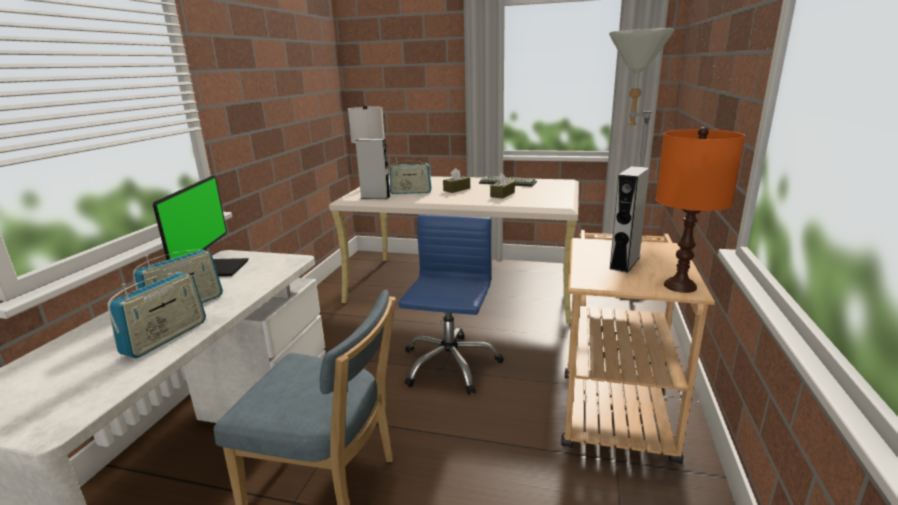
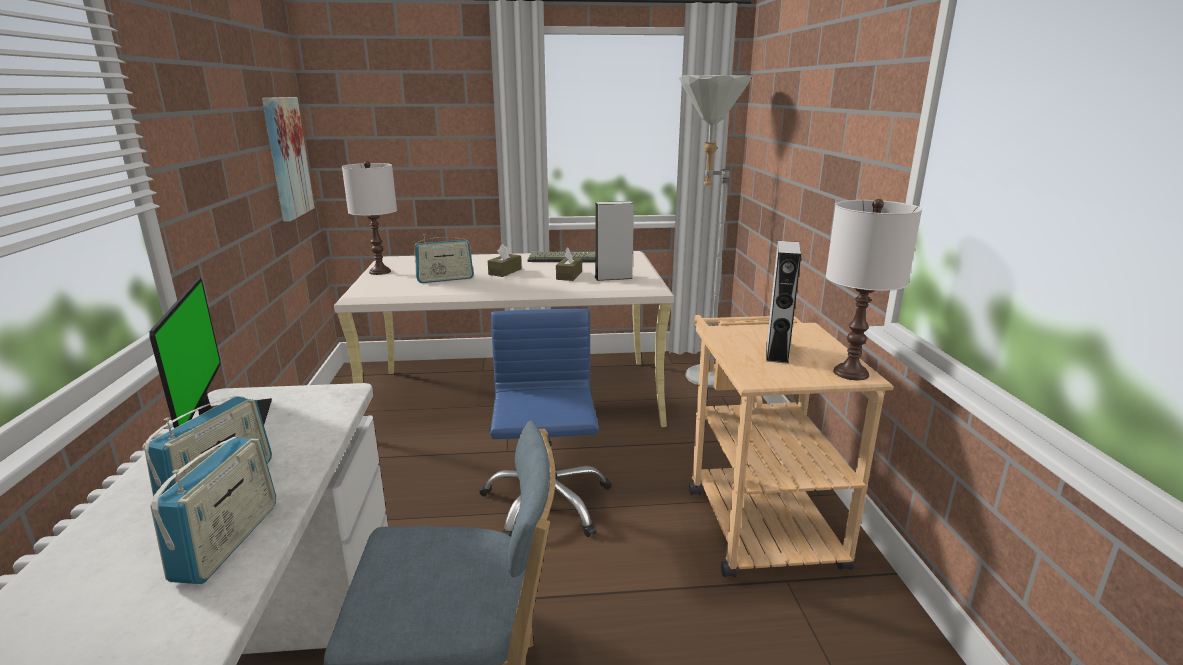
camera: 20 degrees left, 0 degrees up
(318, 103) = (287, 157): none -> picture
(375, 197) = (400, 289): grey speaker -> grey speaker (613, 277)
(679, 285) = (850, 373): orange table lamp -> white table lamp

